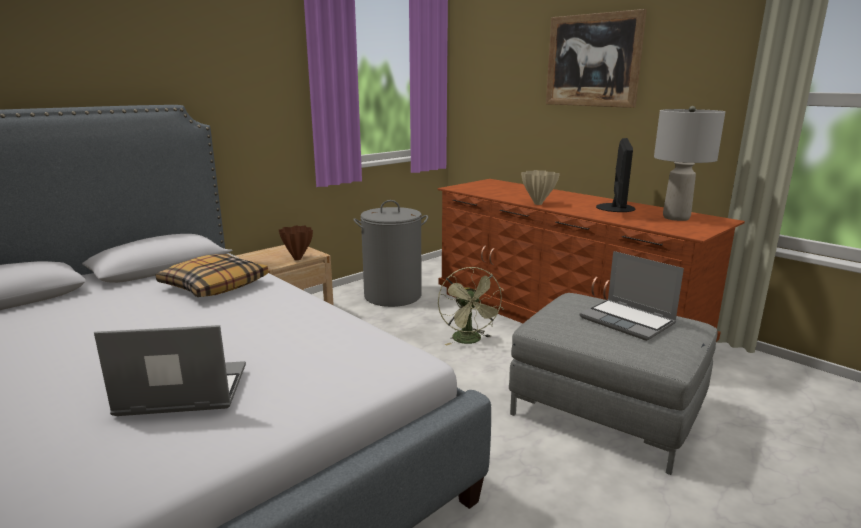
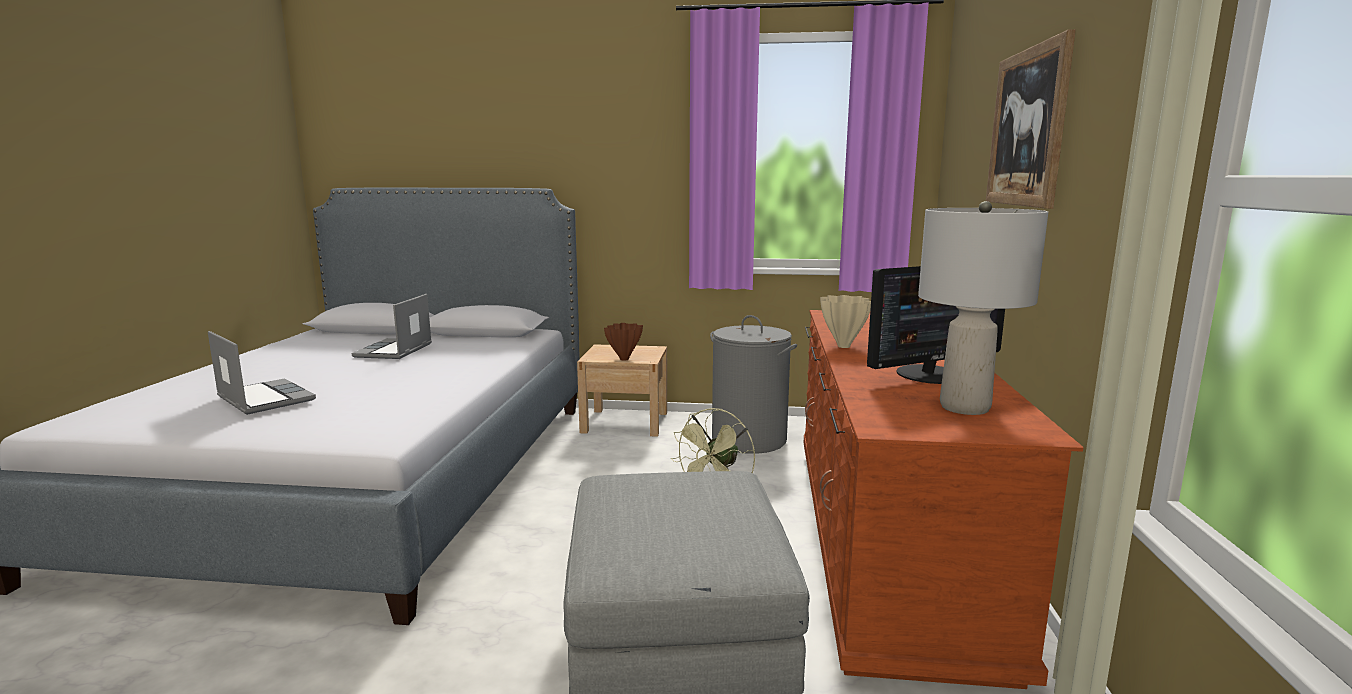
camera: 50 degrees right, 5 degrees down
(214, 285) = (467, 352): pillow -> none
(628, 321) = (689, 519): laptop -> laptop (394, 351)

